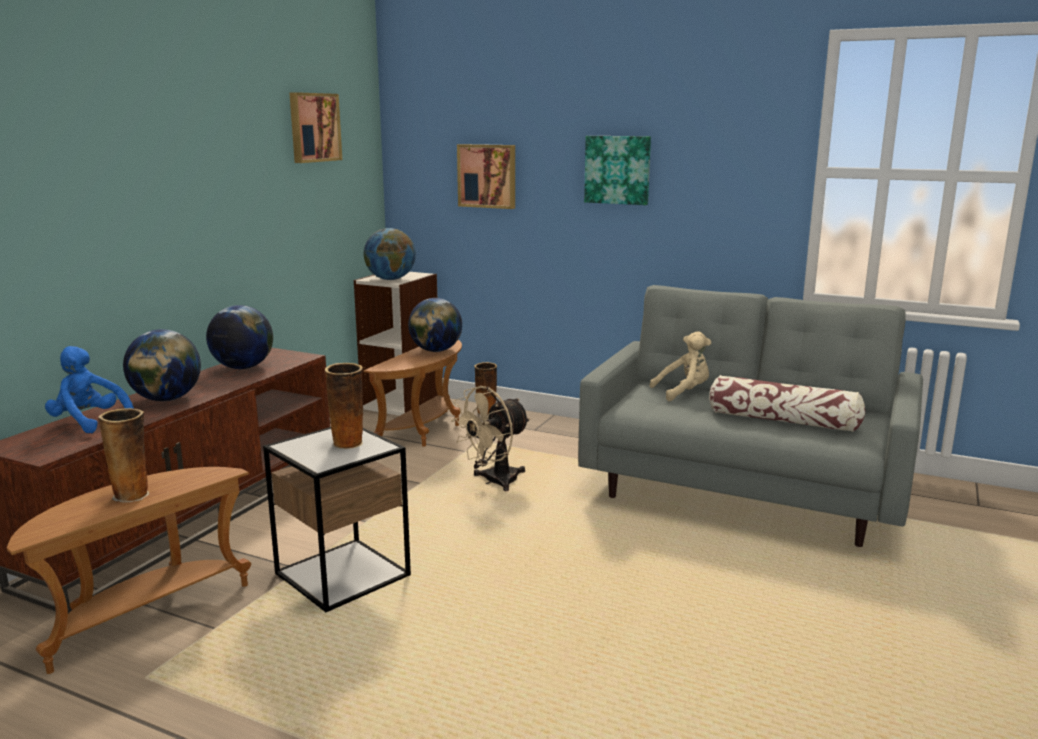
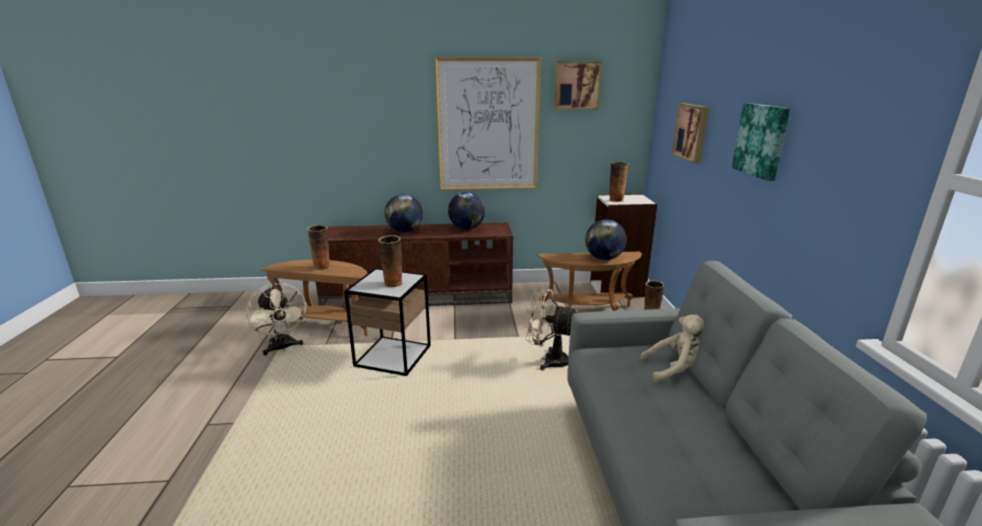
camera: 60 degrees right, 5 degrees up
(89, 422) = (363, 230): blue plush toy -> none
(155, 676) = (283, 348): none -> beige fan
(224, 194) = (488, 125): none -> picture
(390, 279) = (616, 200): globe -> vase
(683, 392) = (674, 370): beige plush toy -> beige plush toy turned 45 degrees counterclockwise
(783, 421) = (678, 445): pillow -> none

